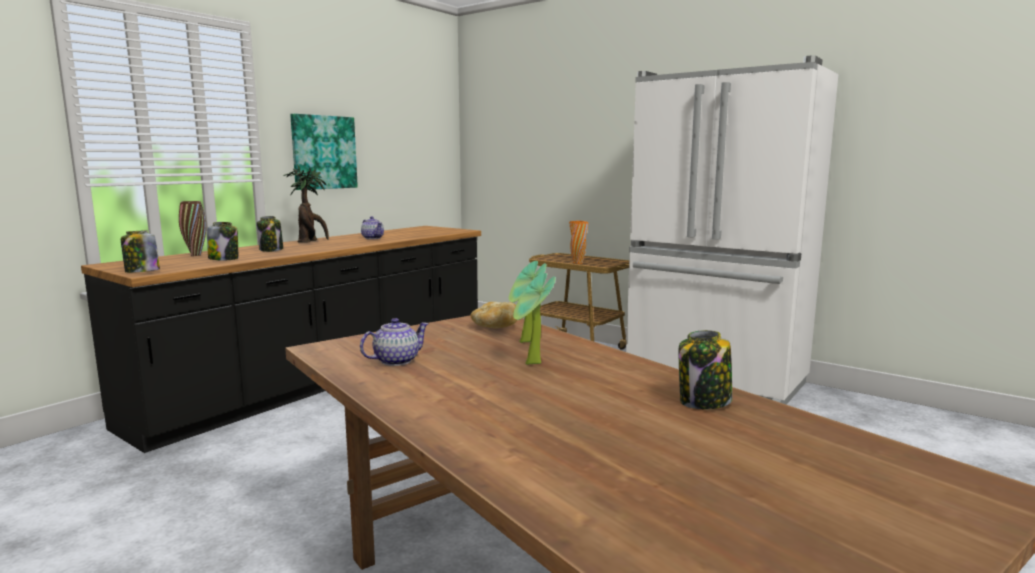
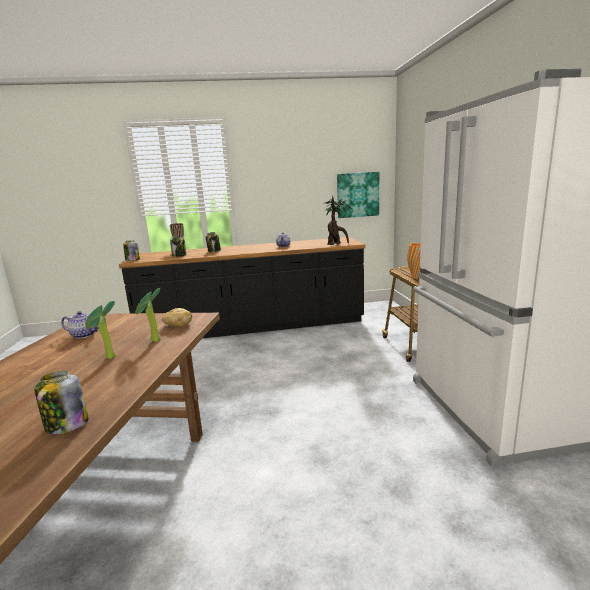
camera: 45 degrees right, 5 degrees up
(311, 241) = (248, 246): potted plant -> potted plant (336, 244)
(323, 152) = (275, 190): picture -> picture (357, 195)

